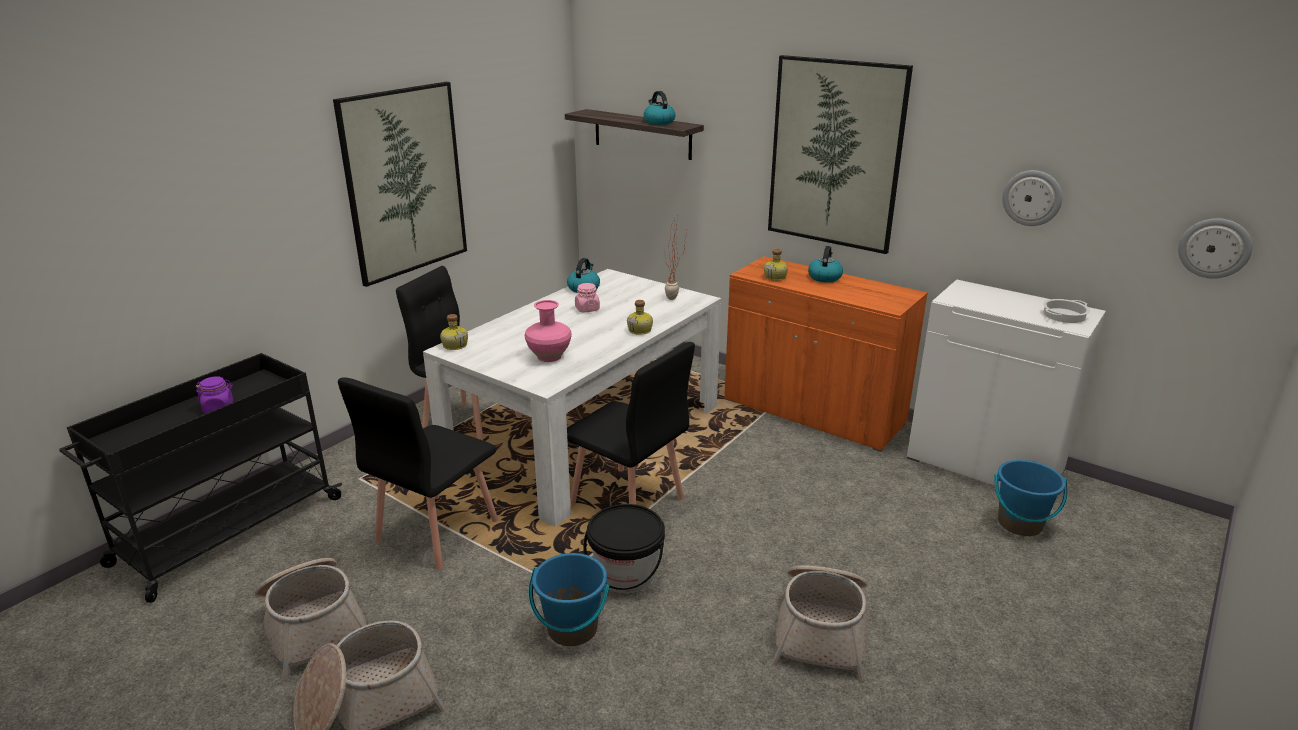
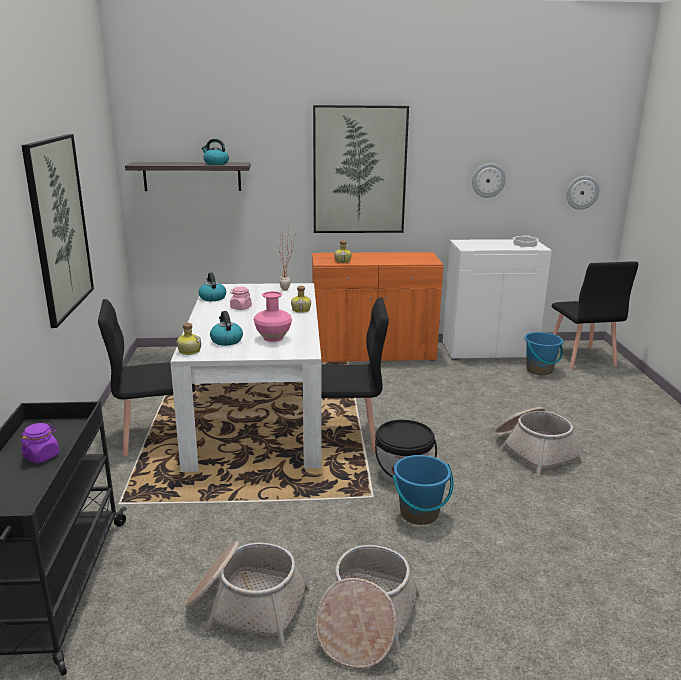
camera: 40 degrees left, 5 degrees down
(436, 531) = (242, 507): black chair -> black chair (581, 358)
(824, 277) = (369, 256): kettle -> kettle (226, 340)

